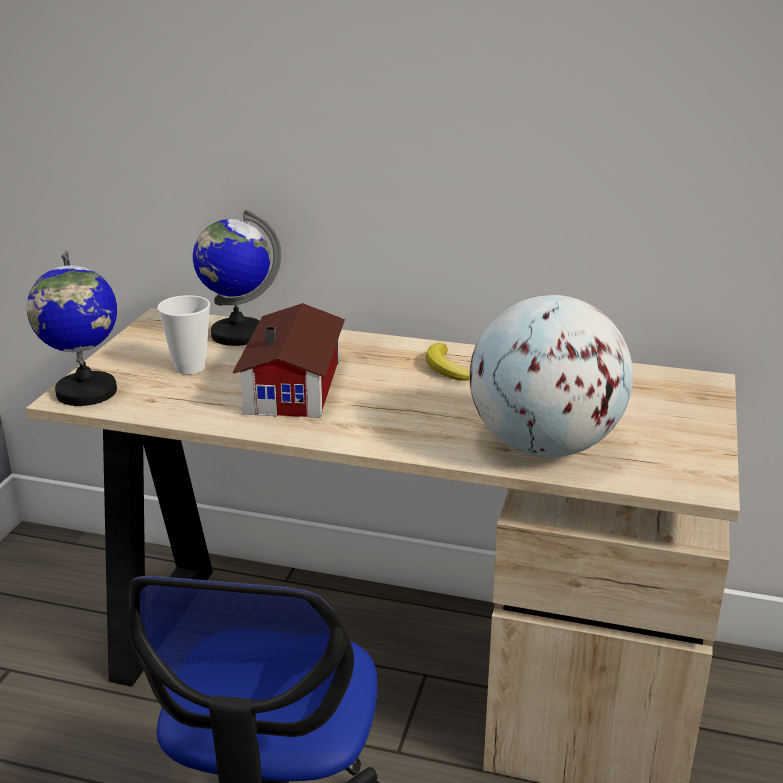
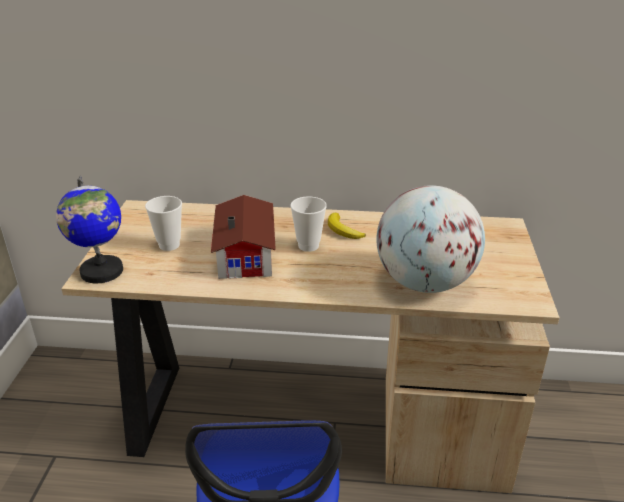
camera: 10 degrees left, 5 degrees up
(237, 334) = (193, 216): globe -> none
(388, 384) = (308, 246): none -> cup

